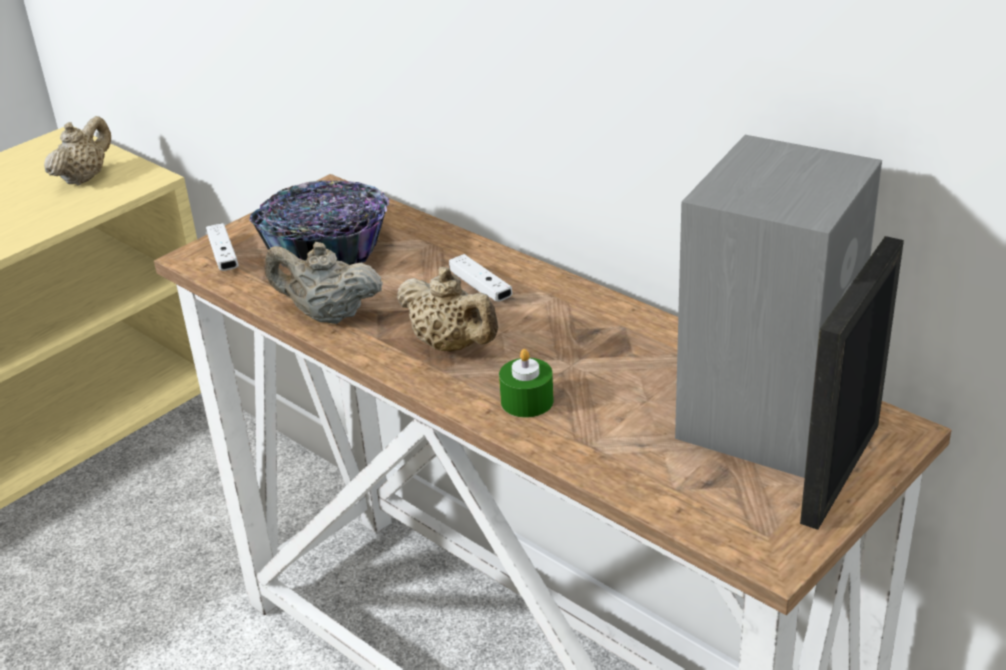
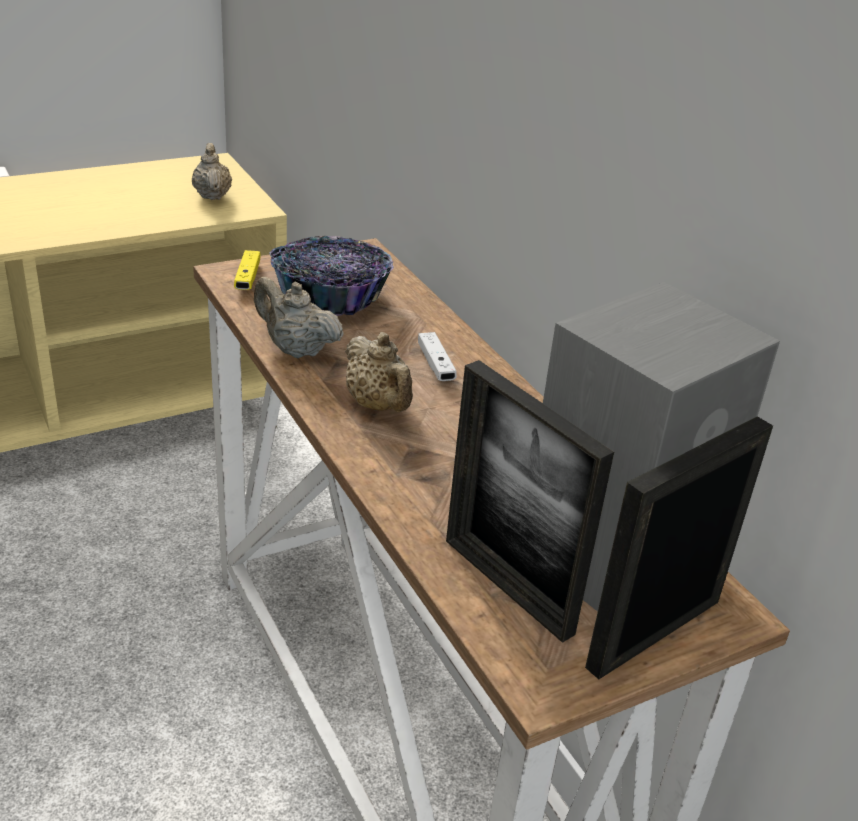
camera: 15 degrees right, 0 degrees up
(84, 178) = (212, 195): beige teapot -> beige teapot turned 60 degrees counterclockwise
(223, 256) = (247, 278): white game controller -> yellow game controller
(527, 401) = (411, 473): green candle -> none
(686, 475) = (507, 586): none -> picture frame

